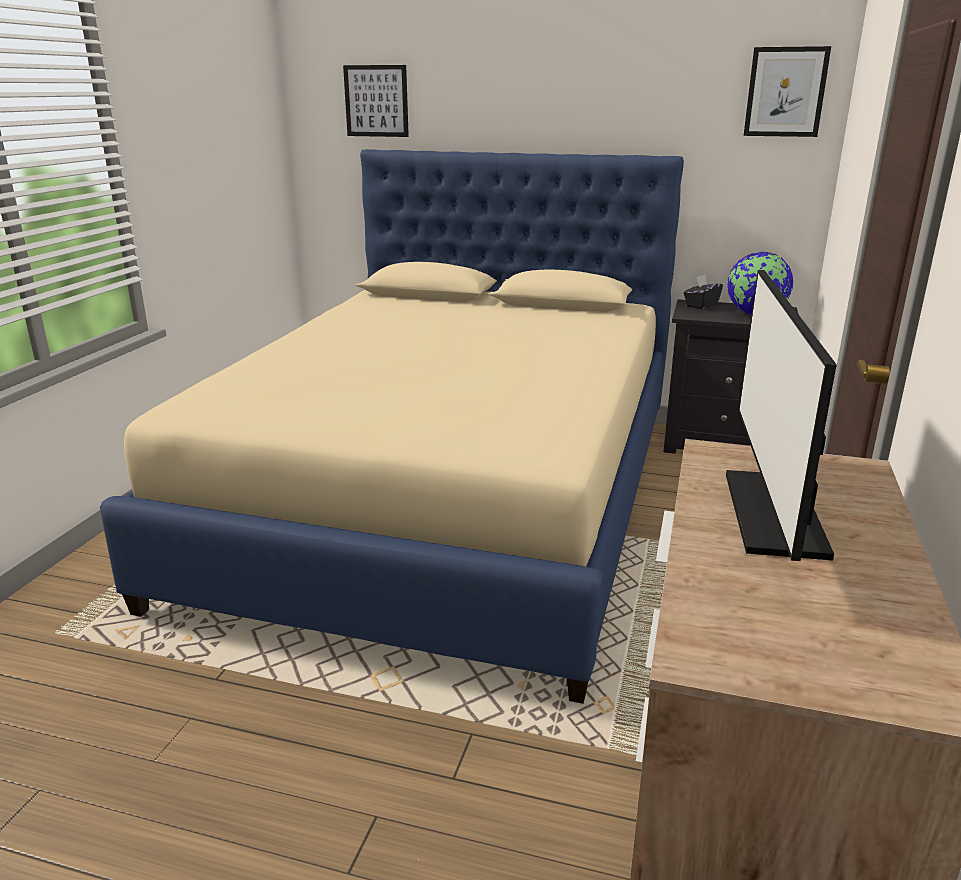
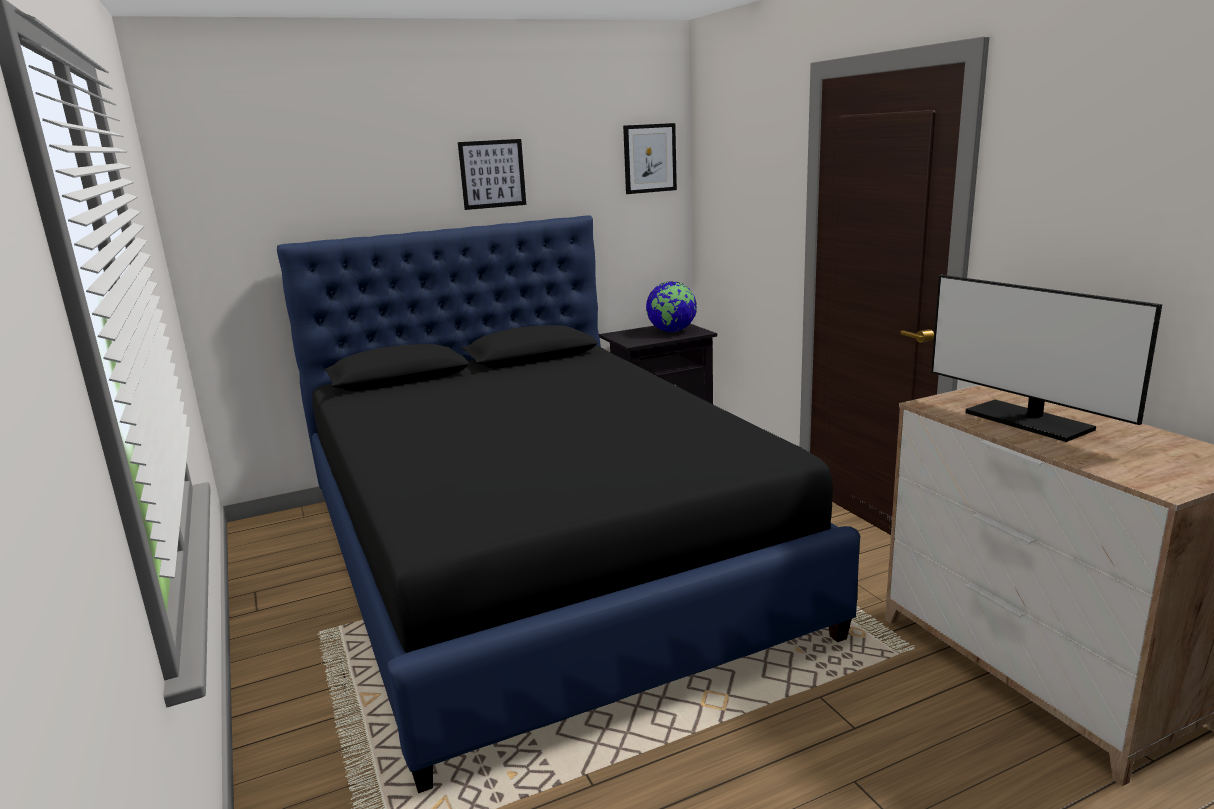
camera: 40 degrees left, 5 degrees down
(376, 101) = (280, 193): picture -> picture (492, 174)
(449, 498) = (538, 558): beige bed -> black bed
(701, 305) = (624, 334): black tissue box -> none

